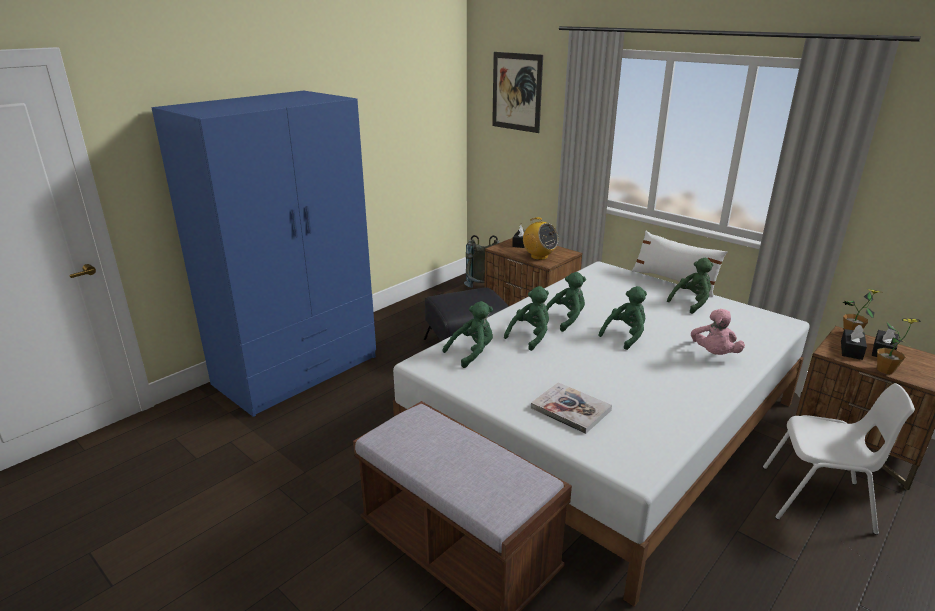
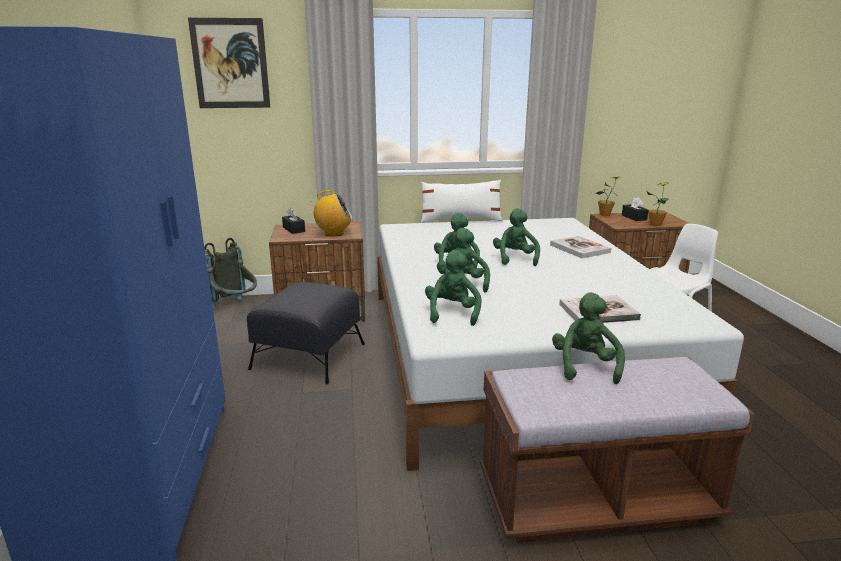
camera: 50 degrees left, 5 degrees down
(691, 303) = (500, 228): green plush toy -> green plush toy (585, 366)
(714, 354) = (579, 249): pink plush toy -> book
(851, 350) = (624, 222): black tissue box -> none

